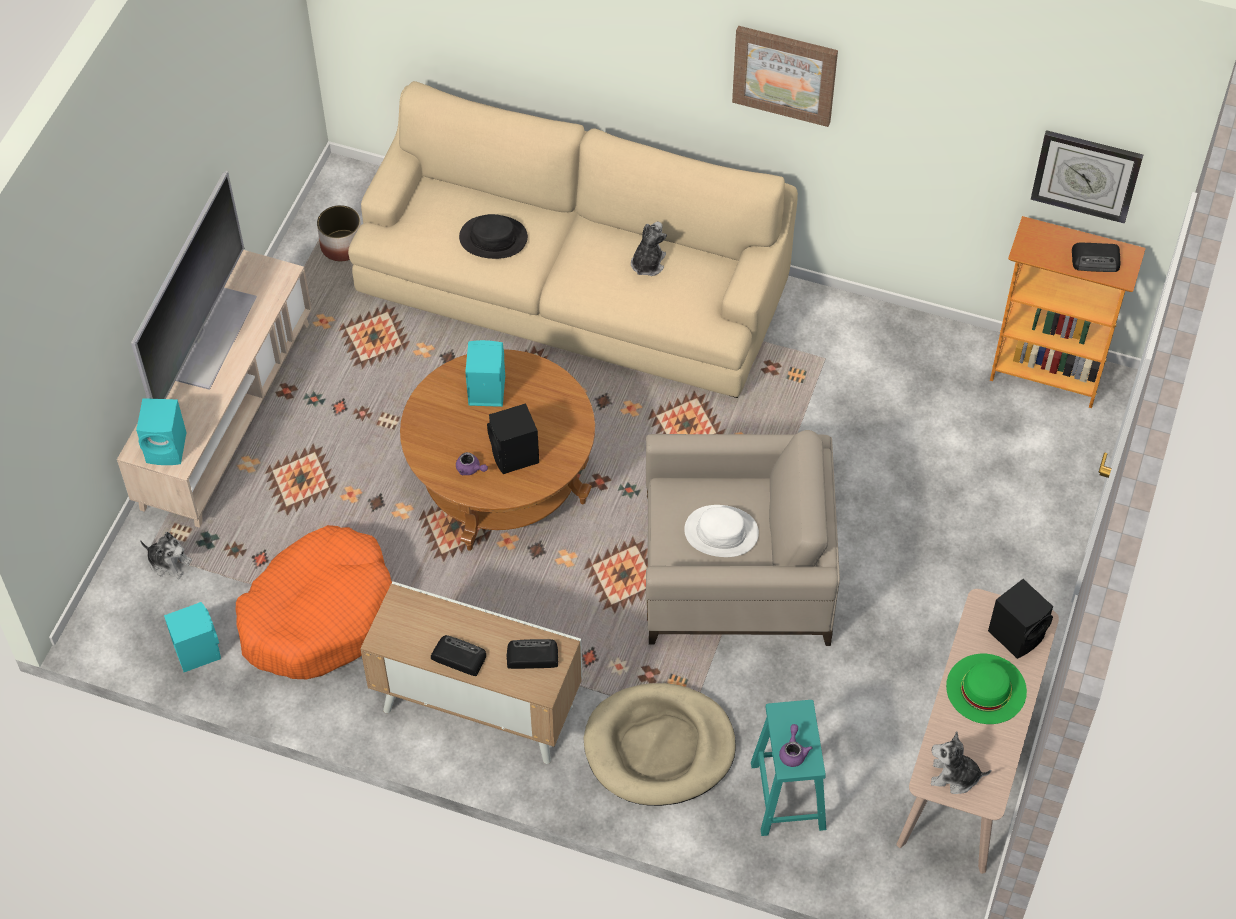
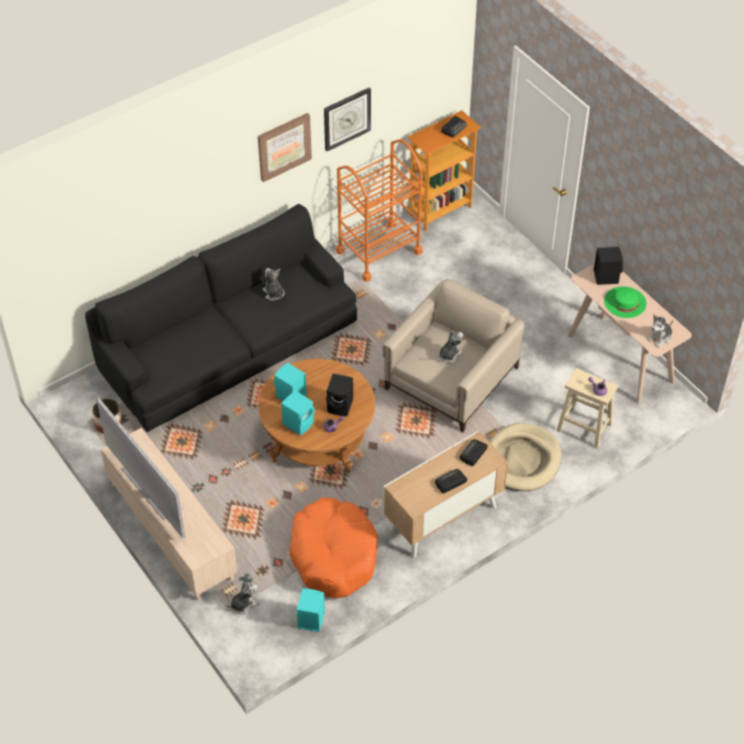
camera: 55 degrees left, 5 degrees down
(168, 448) = (206, 545): turquoise speaker -> turquoise speaker (299, 423)
(493, 238) = (200, 342): black hat -> none
(572, 288) = (228, 347): beige sofa -> black sofa
(721, 532) = (449, 355): white hat -> plush toy
(787, 794) = (583, 427): turquoise stool -> beige stool
(896, 349) = (379, 251): none -> orange cart
(1086, 175) = (428, 93): wall clock -> wall clock (346, 118)

